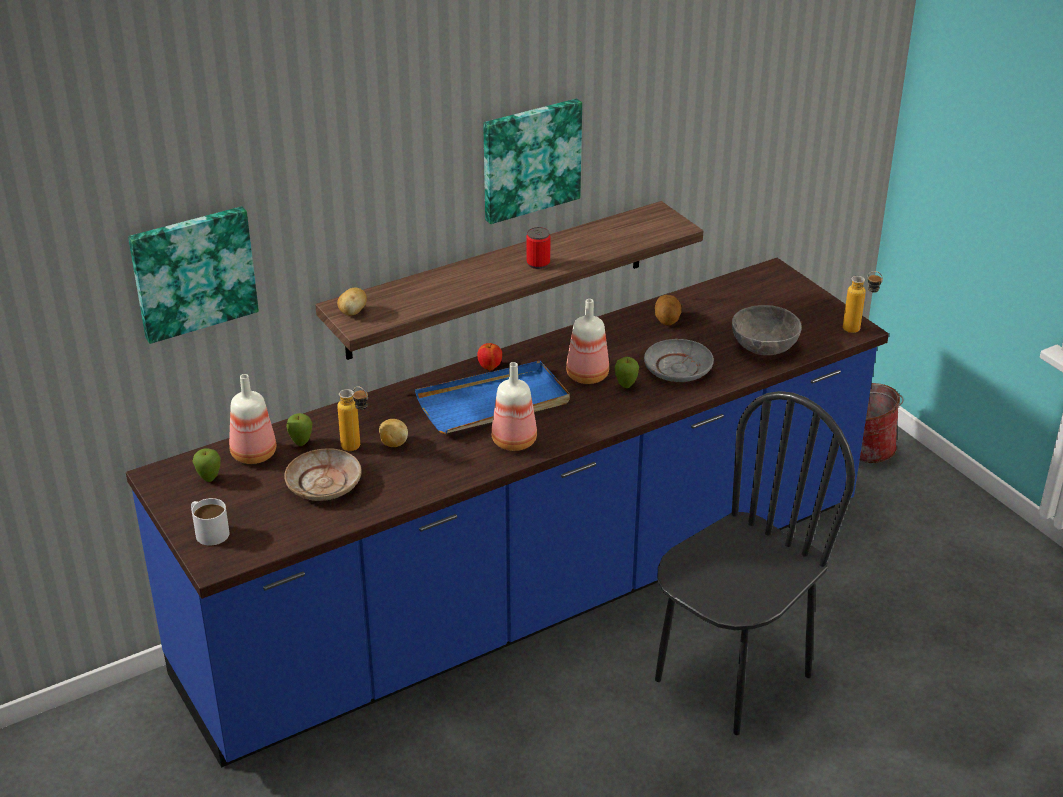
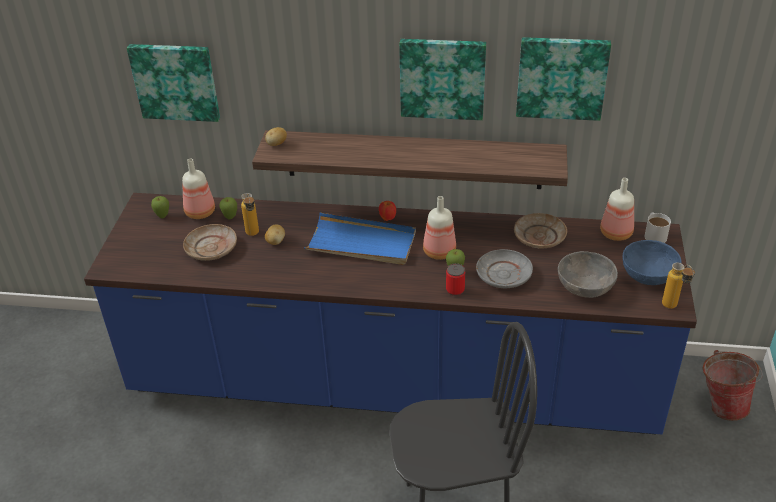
camera: 40 degrees right, 5 degrees up
(208, 531) = (126, 247): white mug -> white mug (654, 234)
(513, 440) = (342, 274): bottle -> bottle (616, 233)
(538, 263) = (424, 157): can -> can (455, 290)
(653, 119) = (561, 77): none -> picture
(667, 321) = (539, 237): potato -> beige plate
(804, 312) = (647, 275): none -> blue bowl

